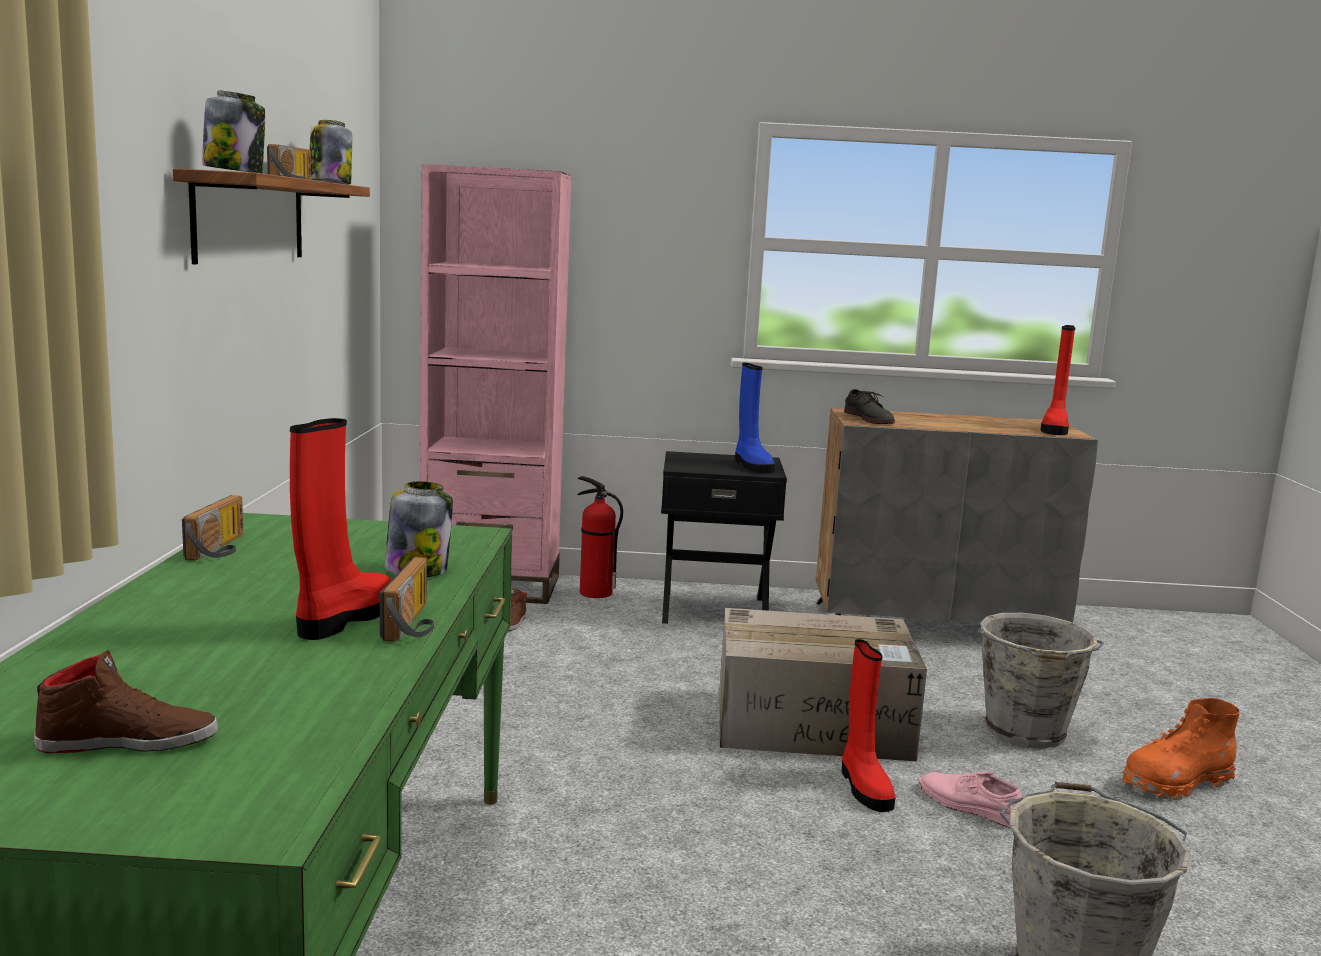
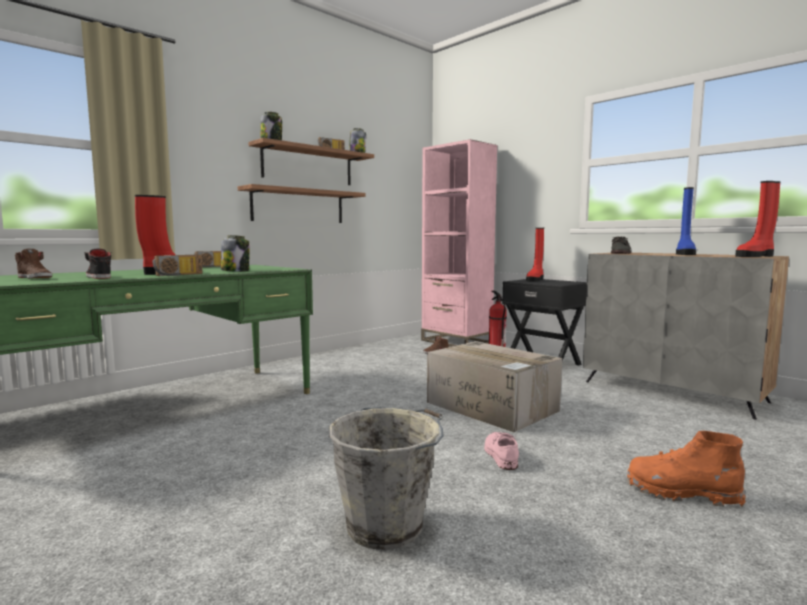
camera: 45 degrees right, 5 degrees down
(241, 328) = (298, 206): none -> shelf
(284, 686) = (98, 277): none -> black shoe
(751, 466) = (558, 282): blue boot -> blue boot (684, 254)
(864, 787) = (460, 431): red boot -> red boot (535, 280)
(1025, 733) = (617, 442): grey bucket -> none

